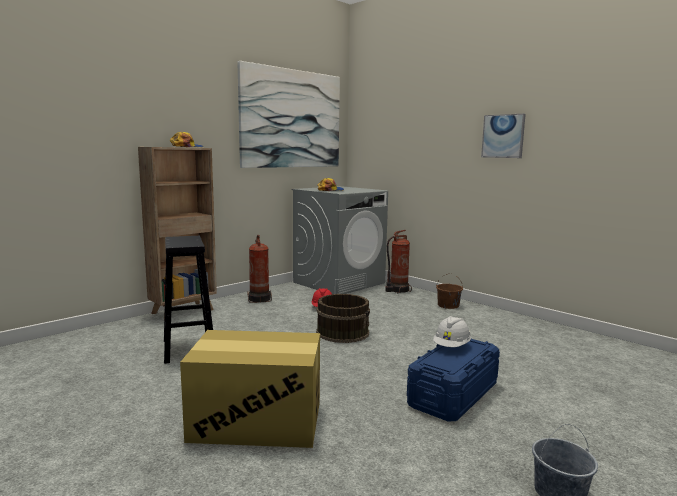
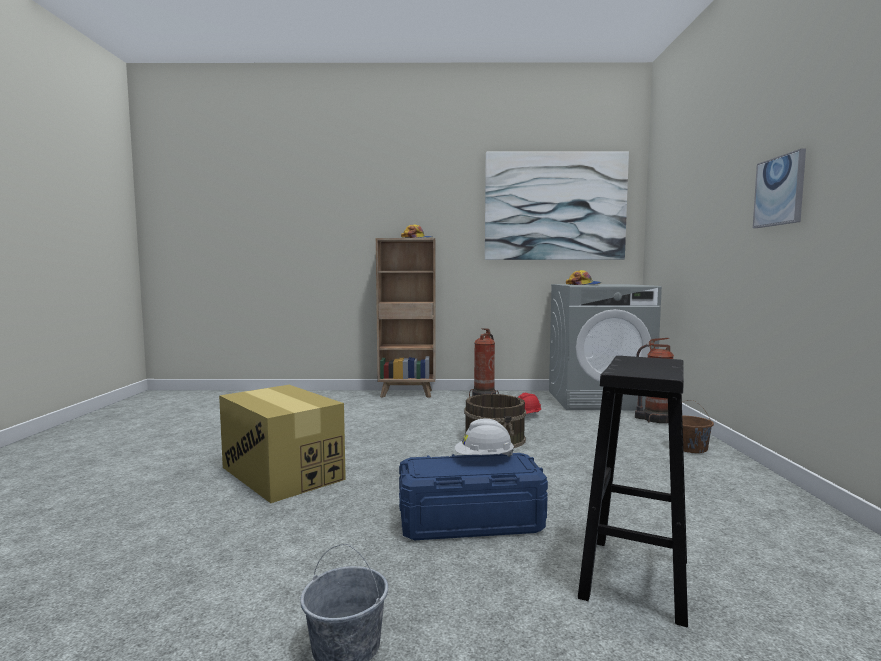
camera: 45 degrees right, 5 degrees down
(188, 348) = (354, 417): black stool -> black stool (635, 576)

